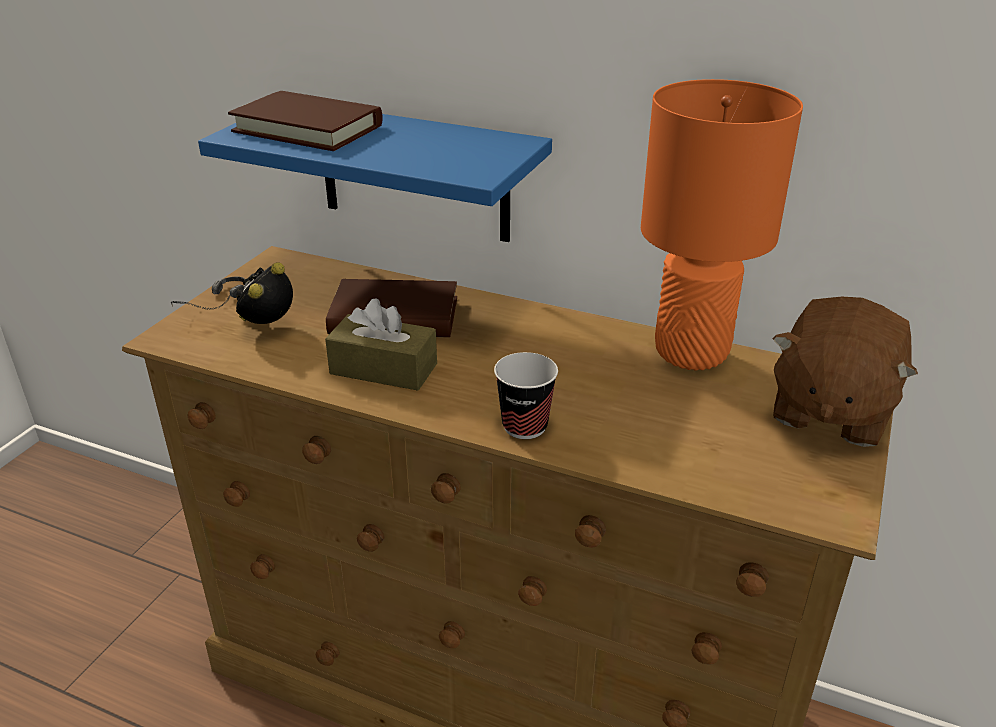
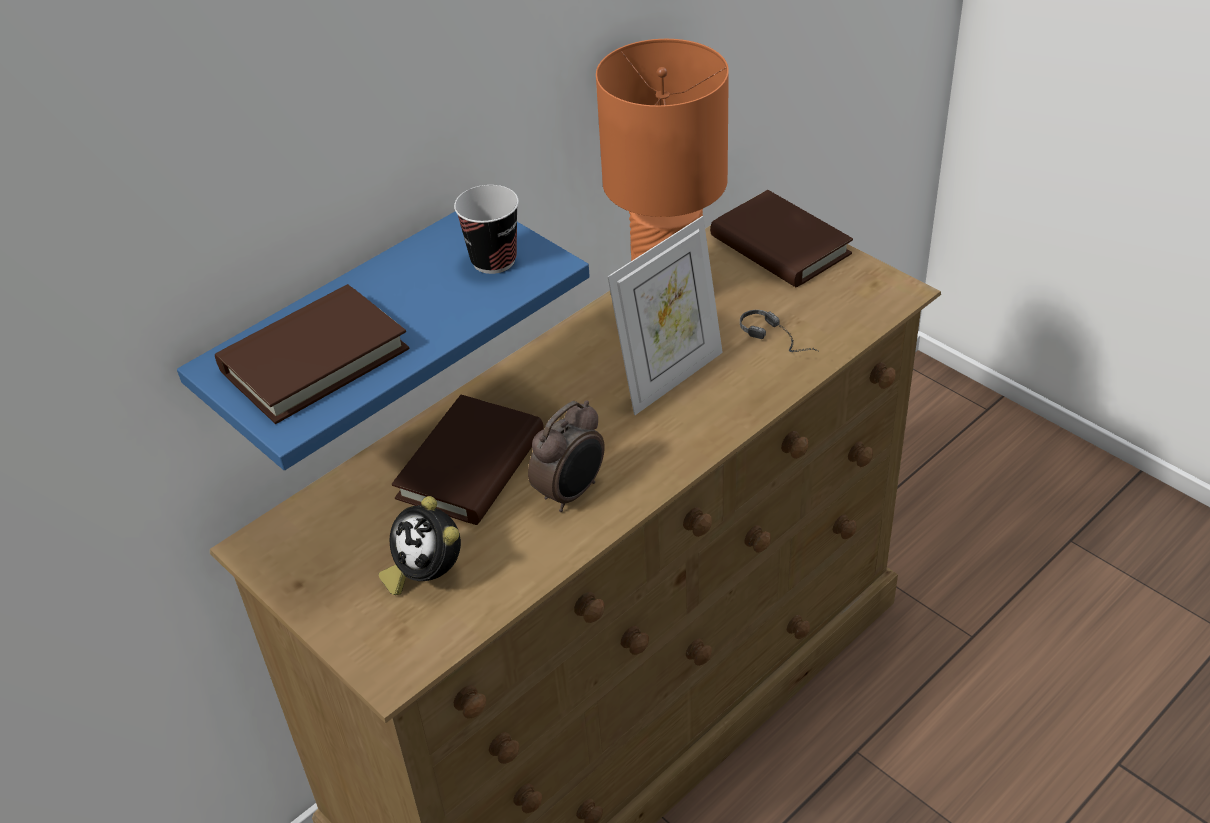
camera: 65 degrees left, 10 degrees up
(215, 305) = (339, 619): headphones -> headphones (783, 341)
(383, 369) = (571, 493): brown tissue box -> alarm clock
(524, 426) = (717, 418): cup -> cup (494, 260)
(565, 386) = (669, 377): none -> picture frame
(829, 410) = (780, 245): brown plush toy -> brown book

